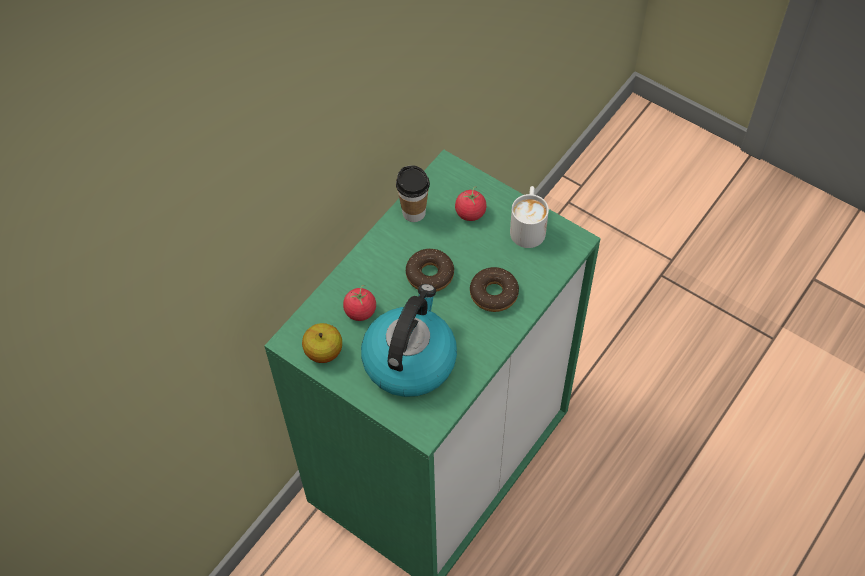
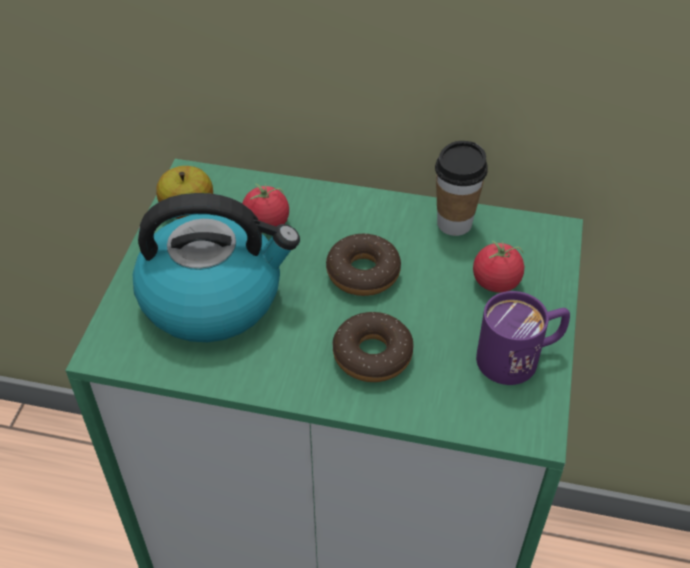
camera: 65 degrees right, 10 degrees down
(528, 226) = (520, 357): white mug -> purple mug

